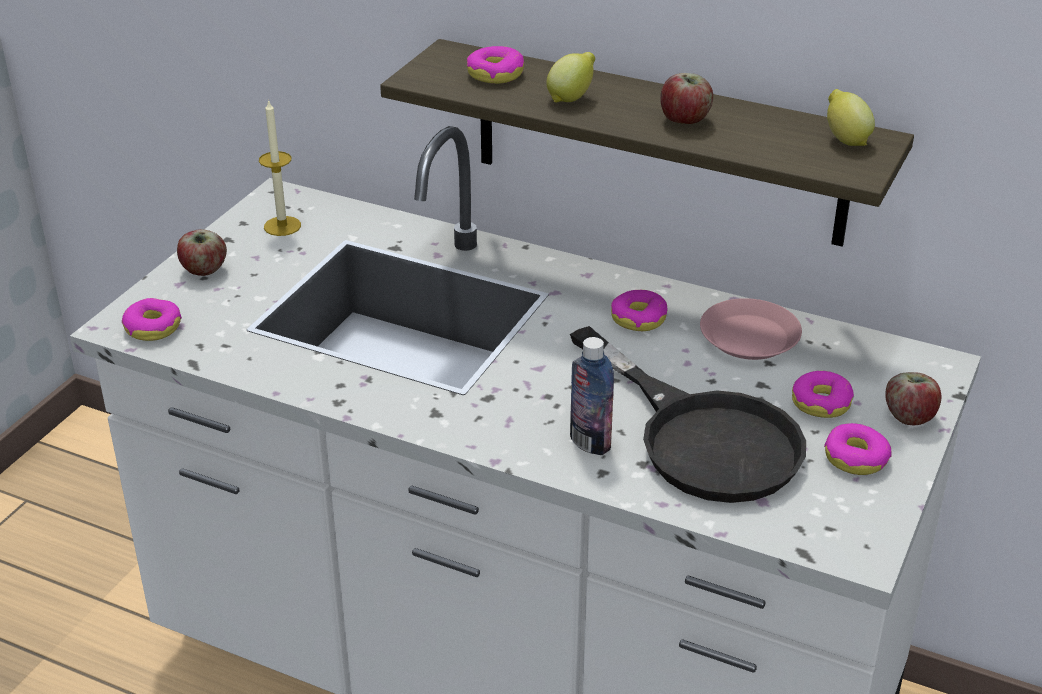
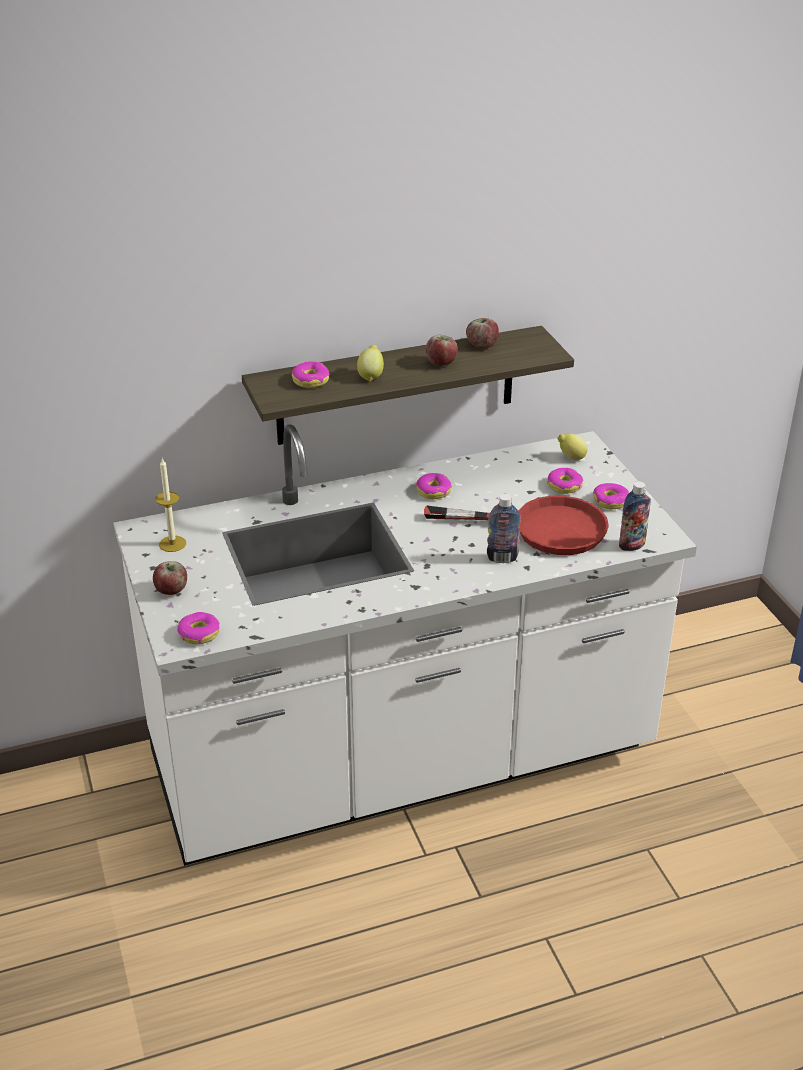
camera: 45 degrees left, 0 degrees up
(701, 436) = (541, 528): black frying pan -> red frying pan
(750, 337) = (493, 473): pink plate -> none
(791, 532) = (631, 545): none -> bottle
(845, 140) = (521, 341): lemon -> lemon (571, 458)
(909, 417) = (605, 472): apple -> apple (482, 345)

